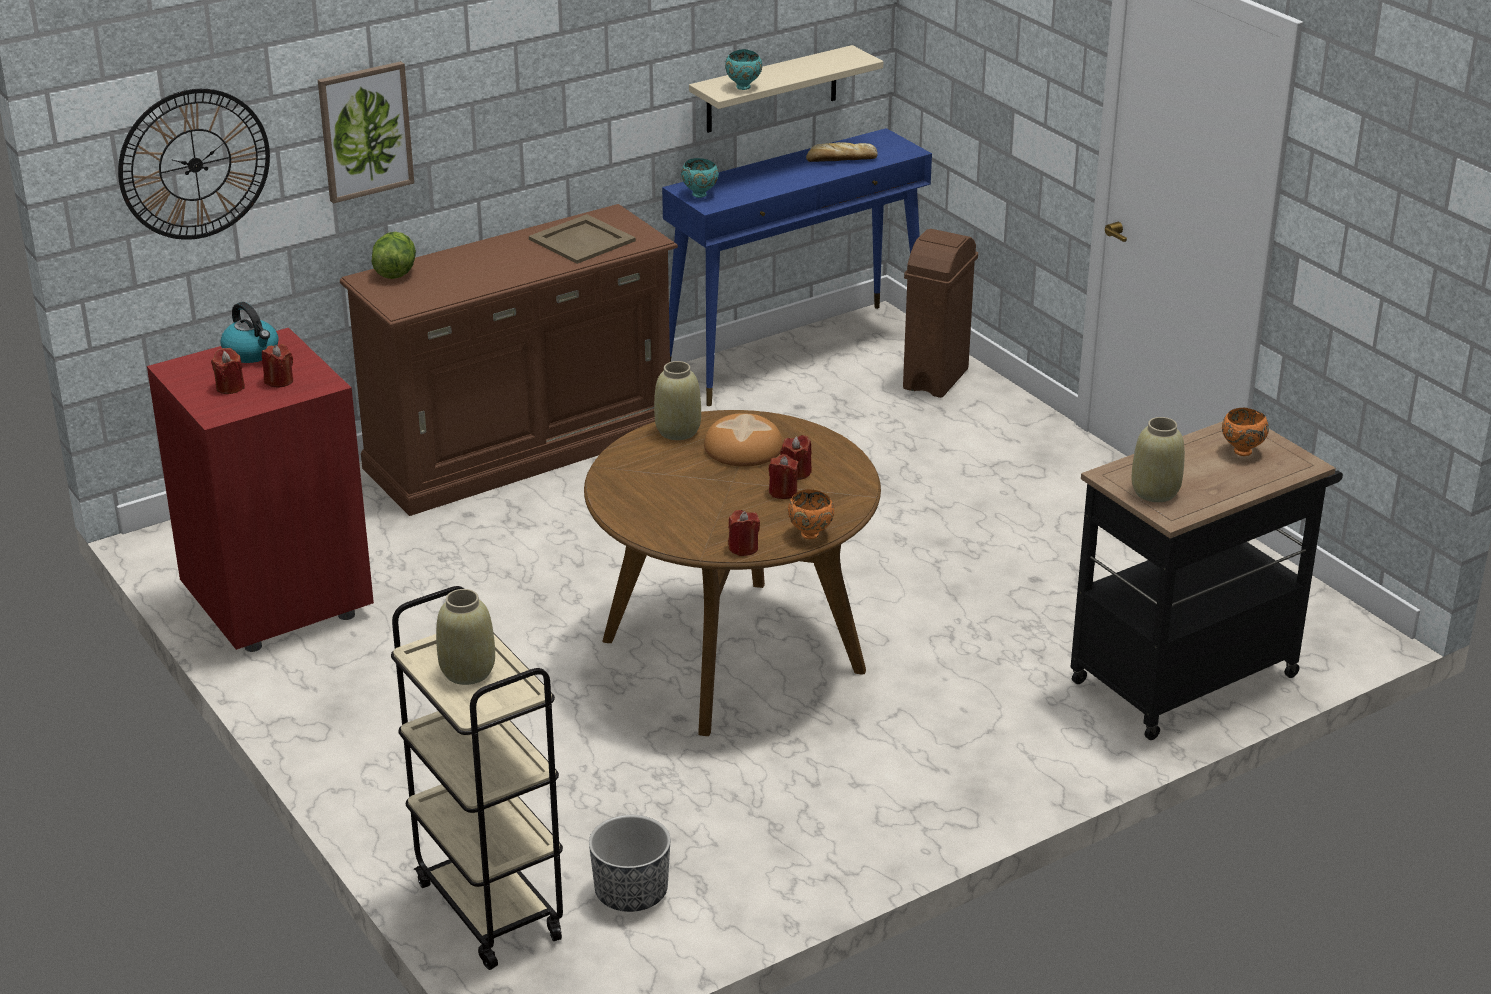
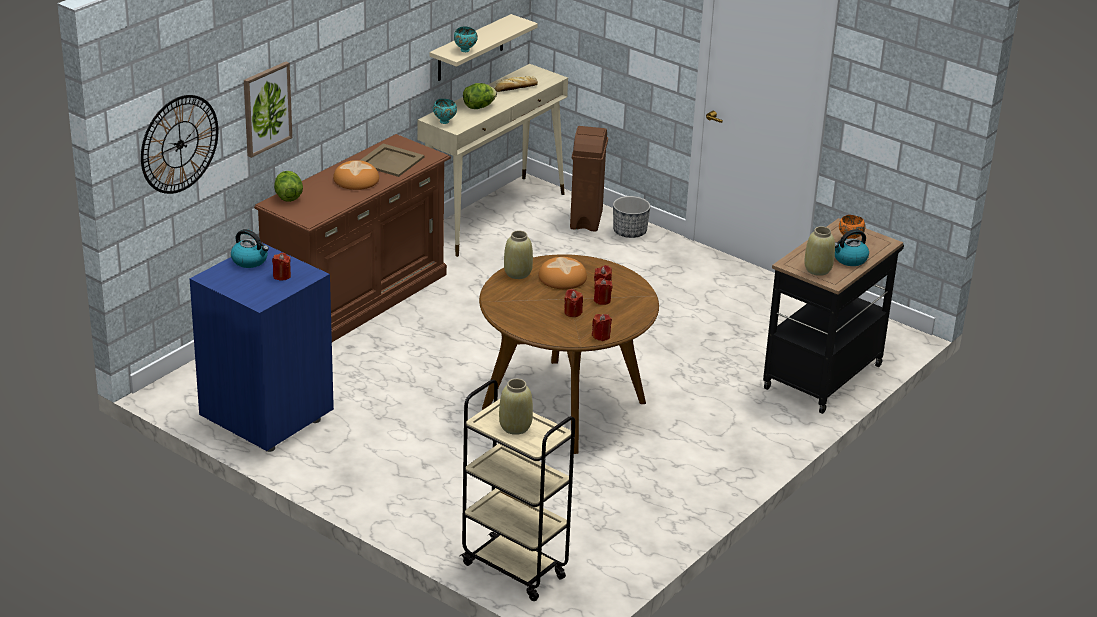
camera: 20 degrees left, 0 degrees up
(230, 387) = (254, 284): red candle -> red candle (573, 312)
(279, 604) = (267, 420): red dresser -> blue dresser
(512, 261) = (356, 180): none -> bread
(630, 893) = (587, 546): planter -> planter (629, 232)
(766, 180) = (479, 107): none -> lettuce
(797, 354) = (492, 215): blue console table -> beige console table
(811, 535) = (634, 323): orange bowl -> none
(1222, 483) = (849, 259): none -> kettle

